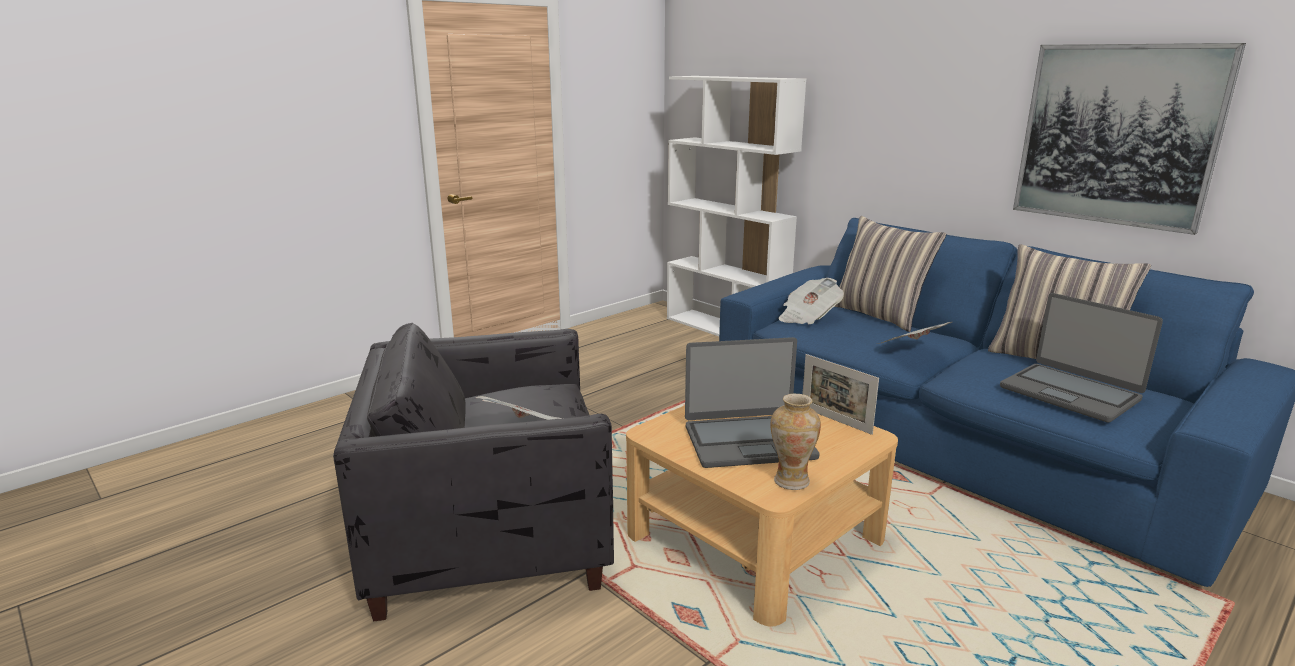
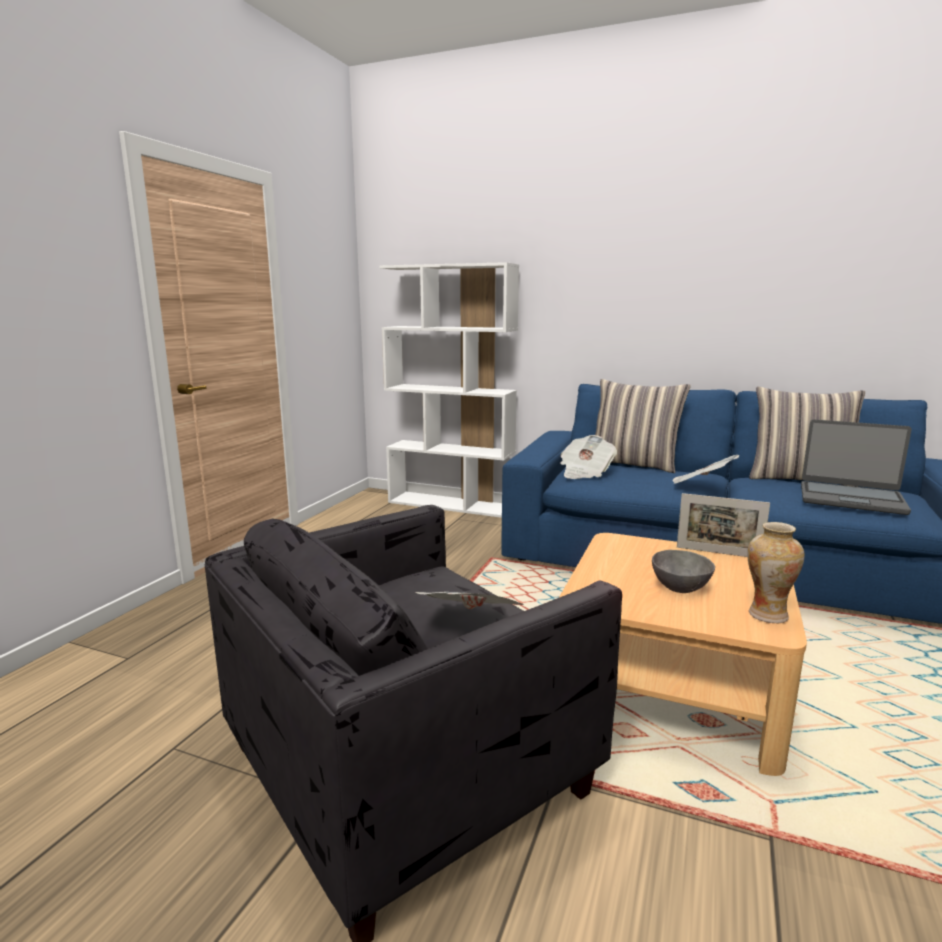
camera: 25 degrees left, 5 degrees down
(748, 441) = (680, 587): laptop -> grey bowl
(1117, 135) = (803, 297): picture -> none

